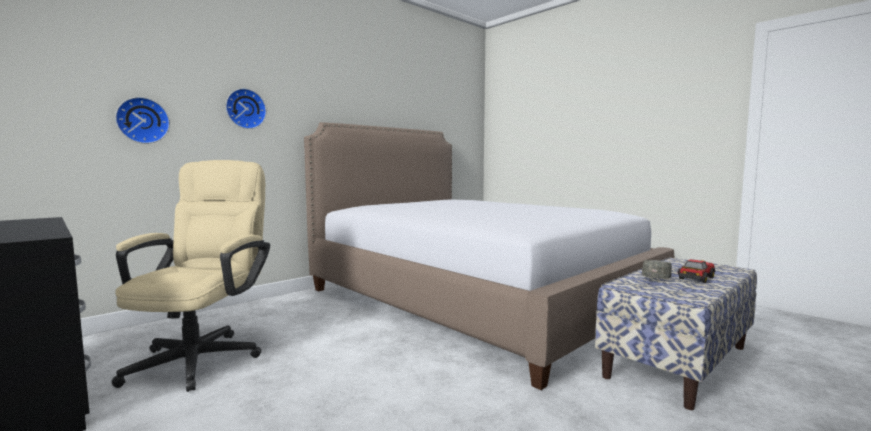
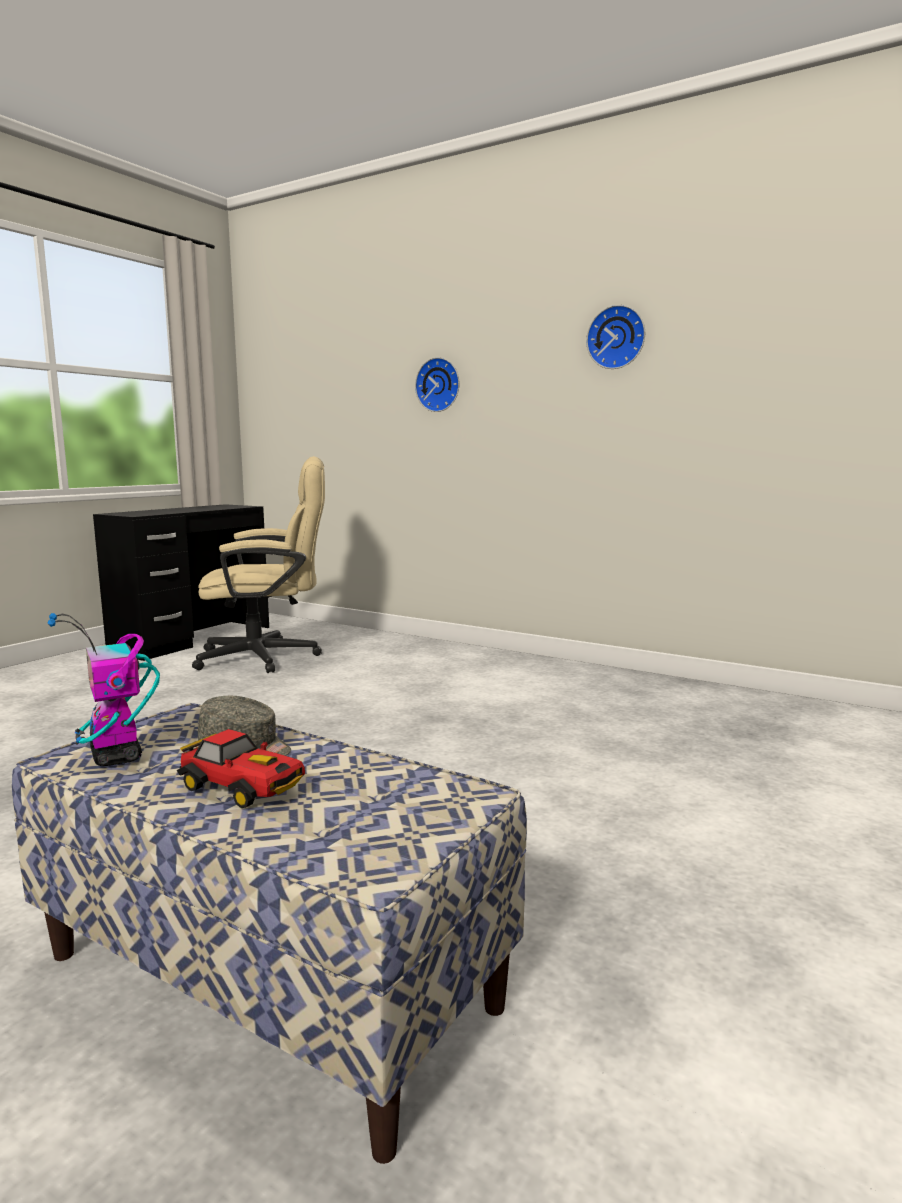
camera: 75 degrees right, 5 degrees up
(142, 120) = (350, 413): wall clock -> wall clock (617, 337)
(474, 299) = (553, 749): bed -> none
(682, 292) = (117, 757): none -> toy robot

